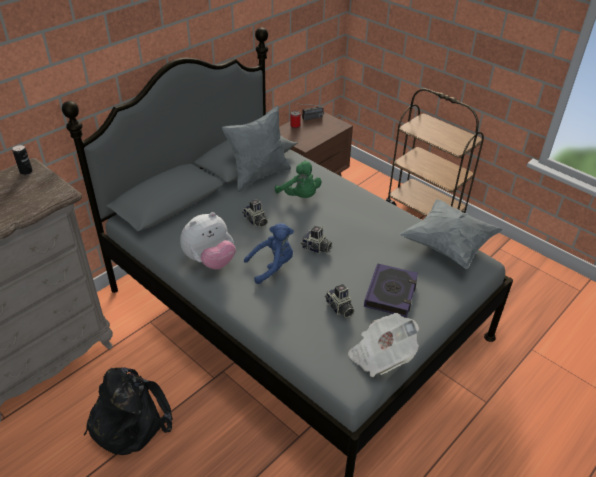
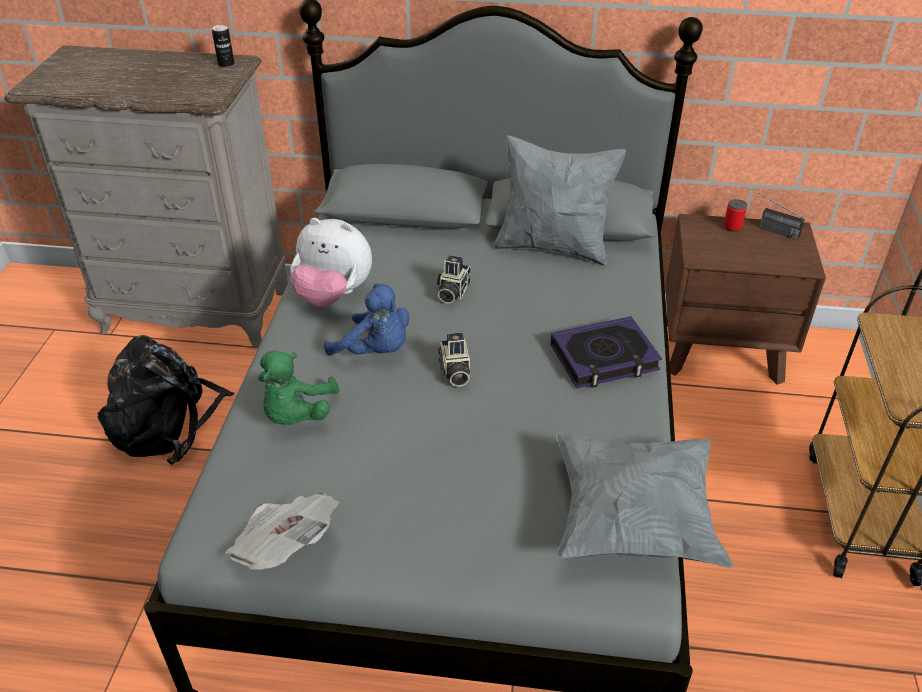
camera: 55 degrees right, 0 degrees up
(300, 196) = (554, 304): green plush toy -> green plush toy (296, 414)
(339, 308) = (345, 453): camera -> none
(391, 293) = (436, 498): book -> book (604, 358)

